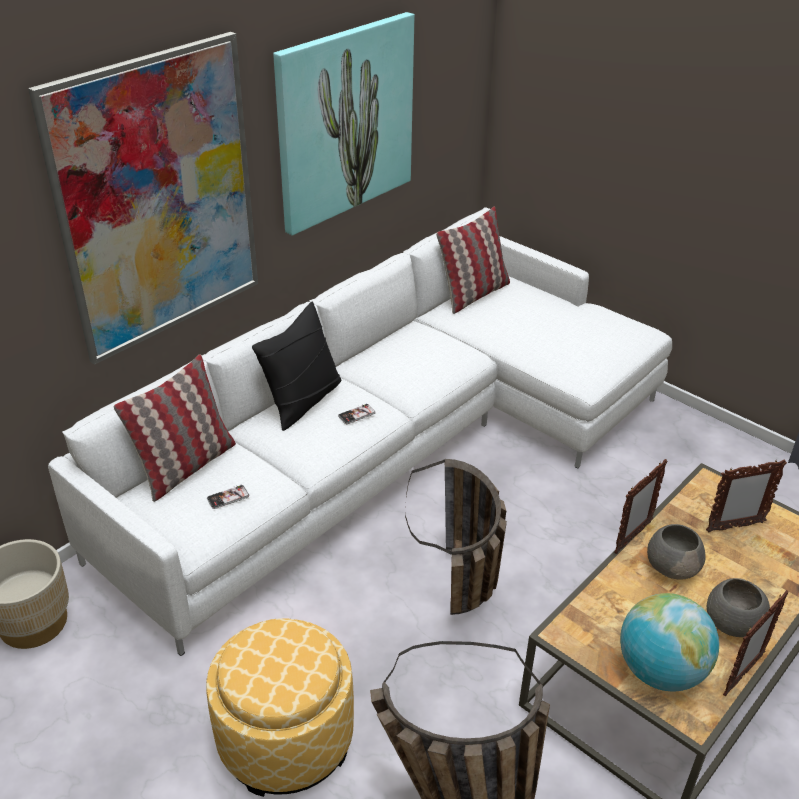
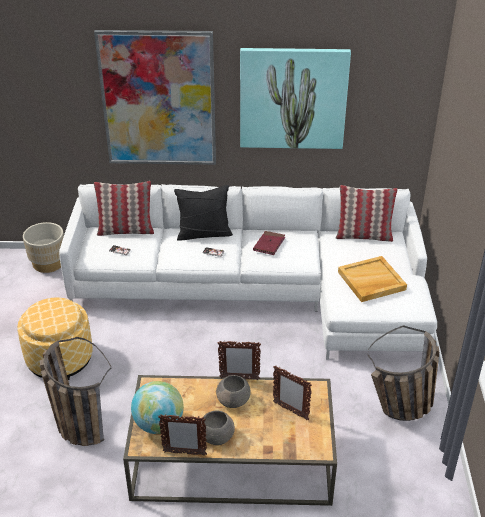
camera: 50 degrees right, 0 degrees up
(403, 363) = (269, 244): none -> red book
(463, 596) = (189, 366): basket -> basket (401, 411)
(568, 334) = (371, 281): none -> beige tray

